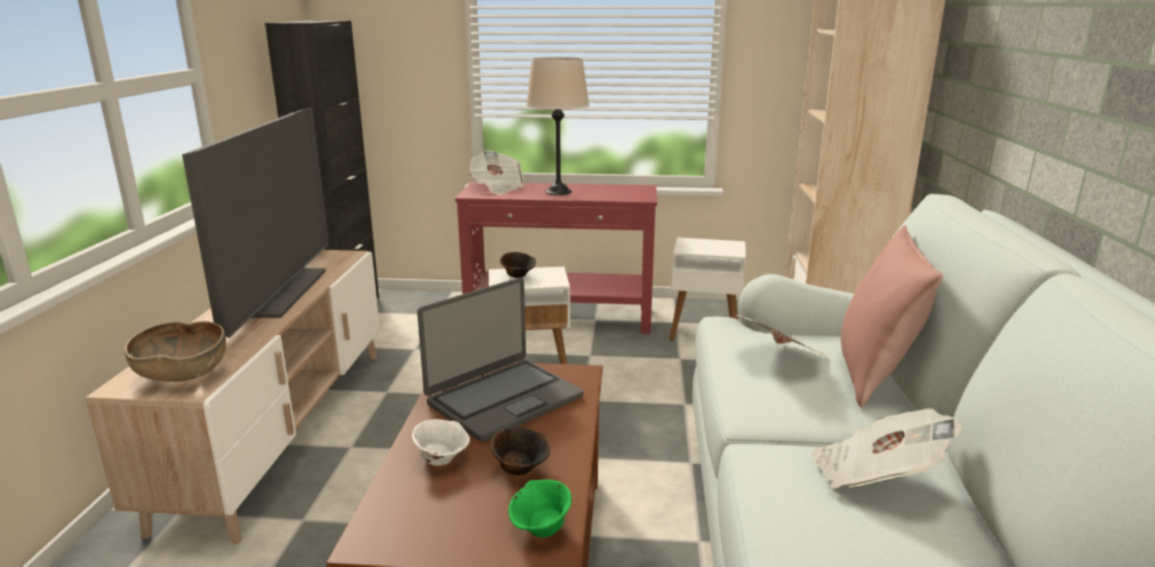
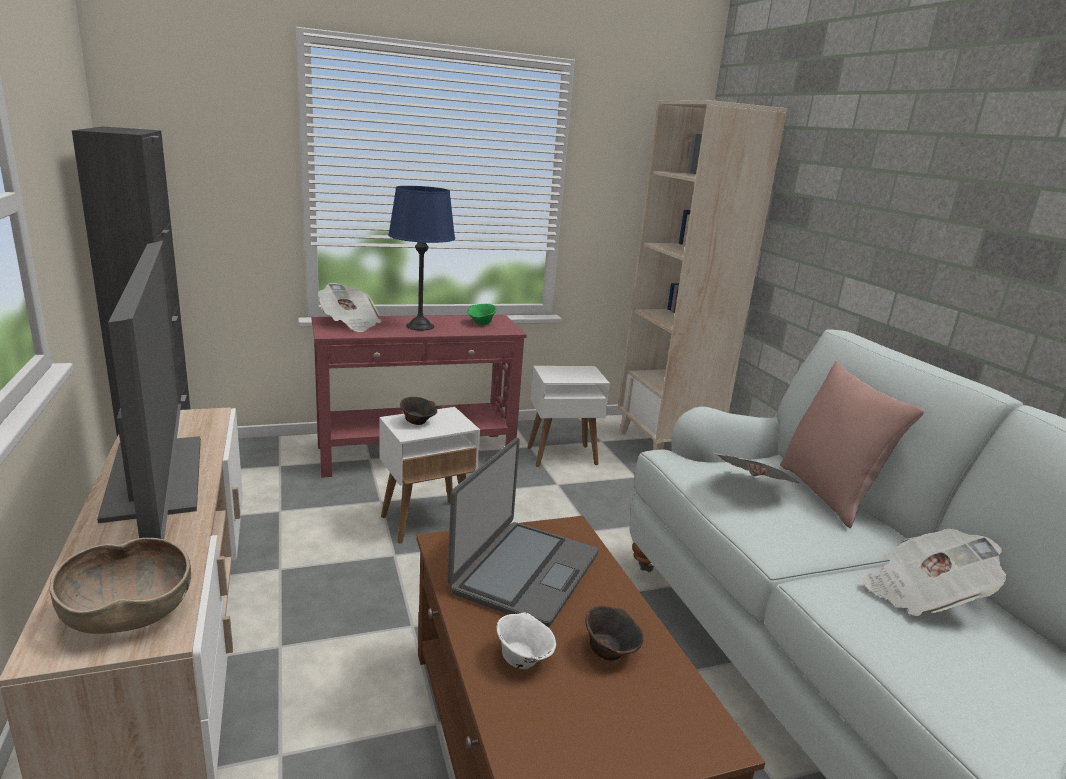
camera: 25 degrees left, 0 degrees up
(541, 529) = (687, 717): green bowl -> green bowl (481, 324)
(558, 192) = (420, 326): beige table lamp -> blue table lamp

